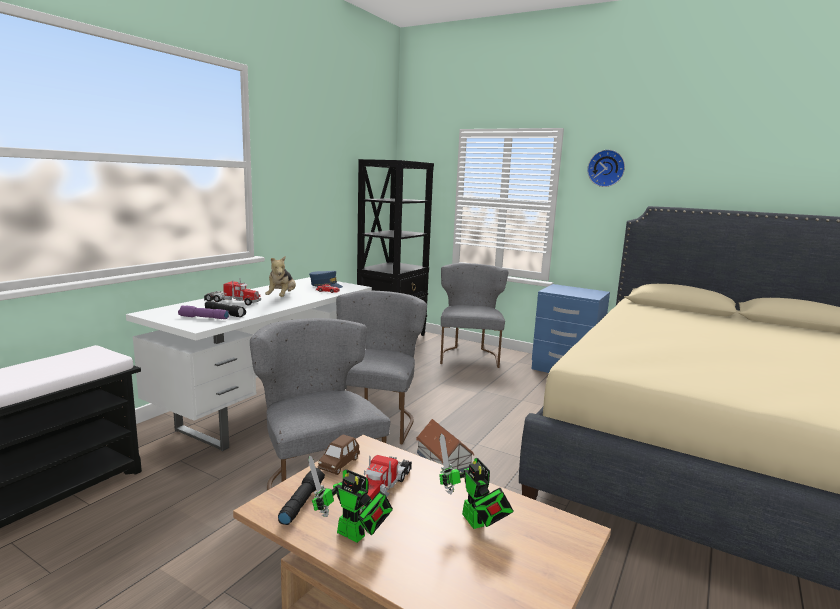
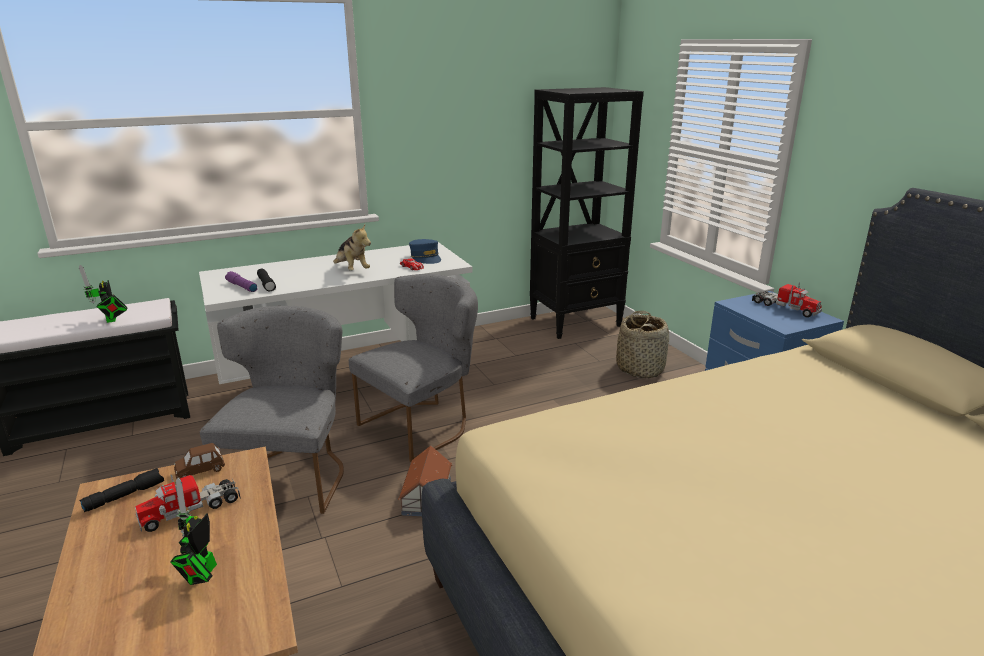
camera: 35 degrees right, 10 degrees up
(232, 301) = (300, 269): toy truck -> toy truck (784, 308)
(282, 297) = (351, 270): plush toy -> plush toy turned 75 degrees counterclockwise
(354, 536) = (108, 543): toy robot -> toy robot (111, 320)
(469, 355) = (640, 368): grey chair -> basket
(606, 168) = (864, 112): wall clock -> none

